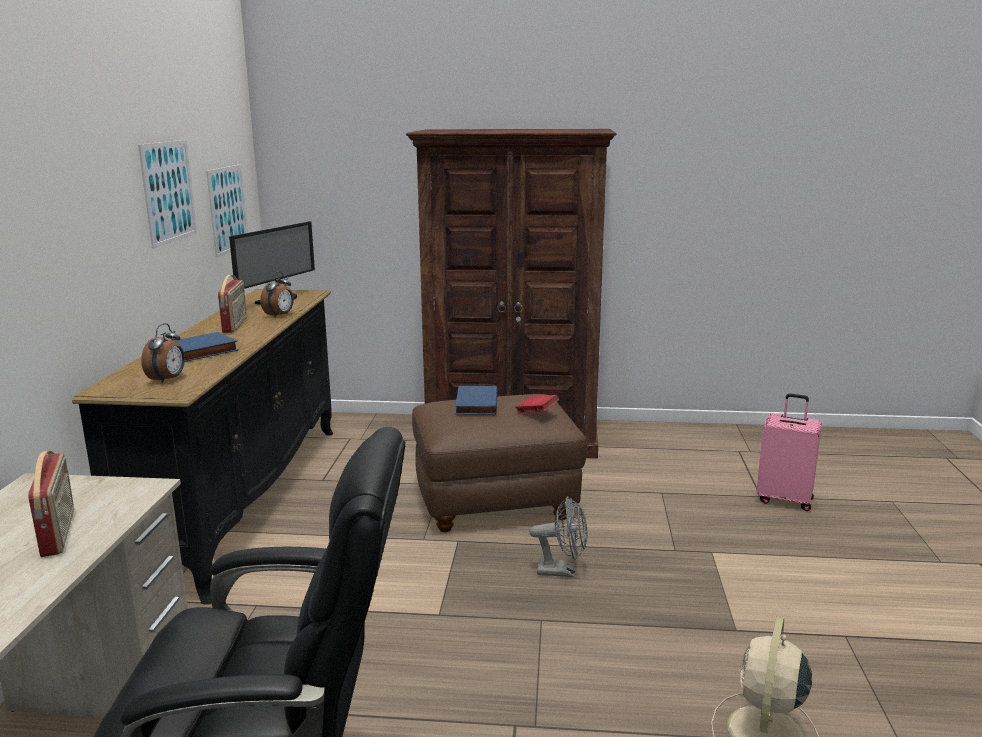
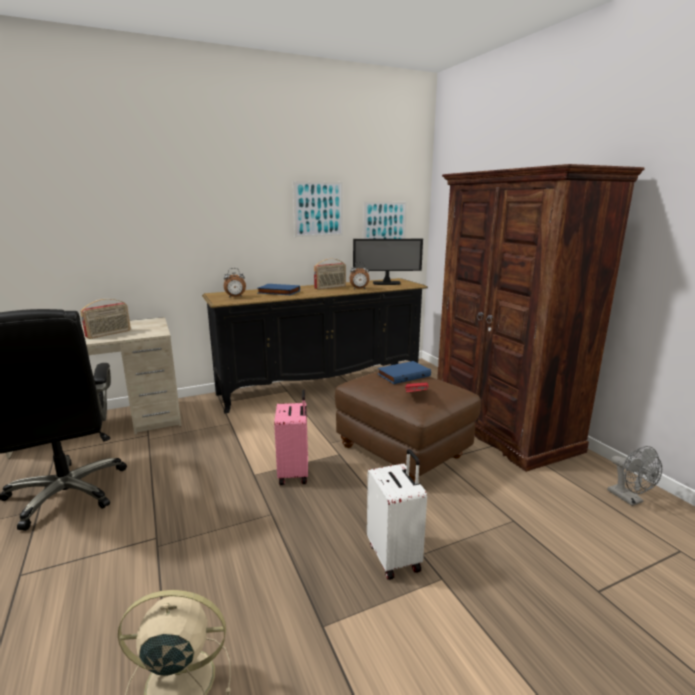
camera: 60 degrees right, 0 degrees up
(562, 571) = (338, 505): grey fan -> grey fan (629, 499)
(669, 564) = (395, 556): none -> white suitcase
(785, 499) = (618, 614): pink suitcase -> pink suitcase (295, 473)

